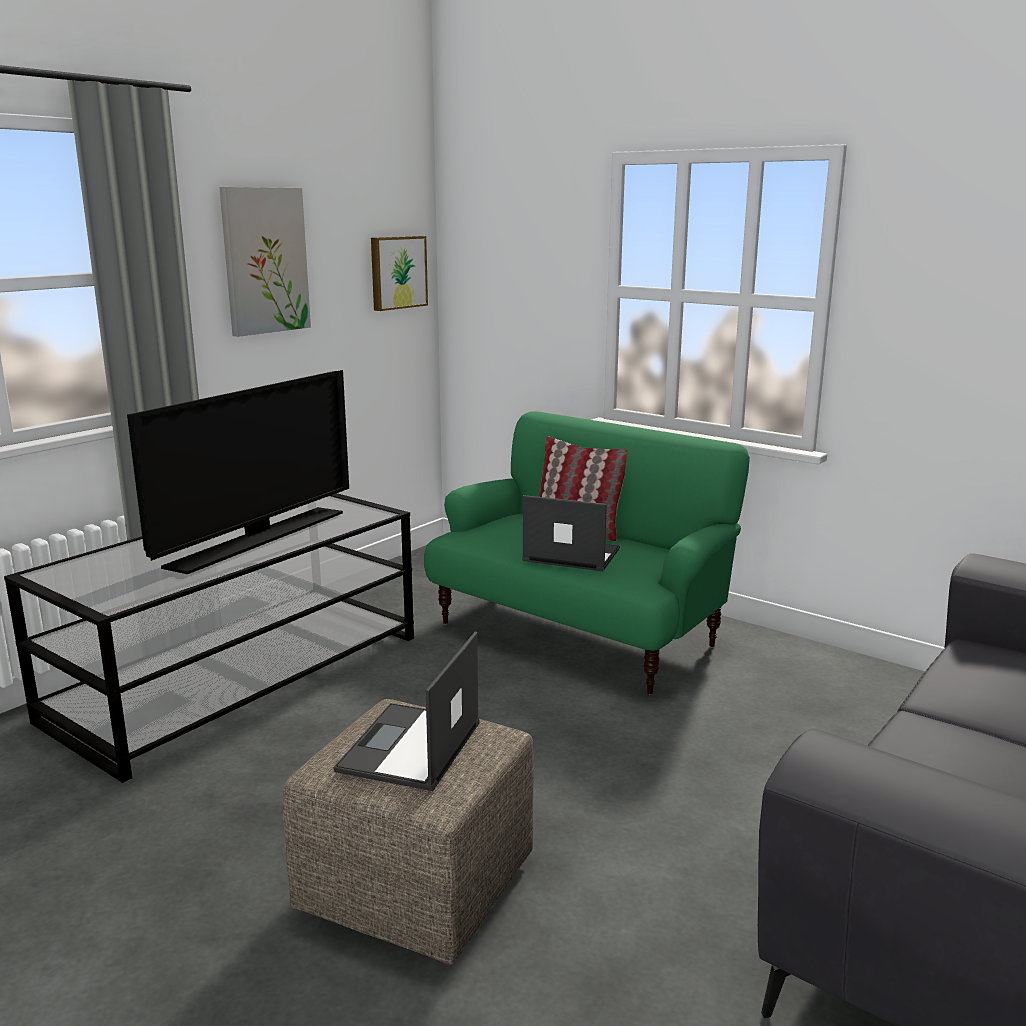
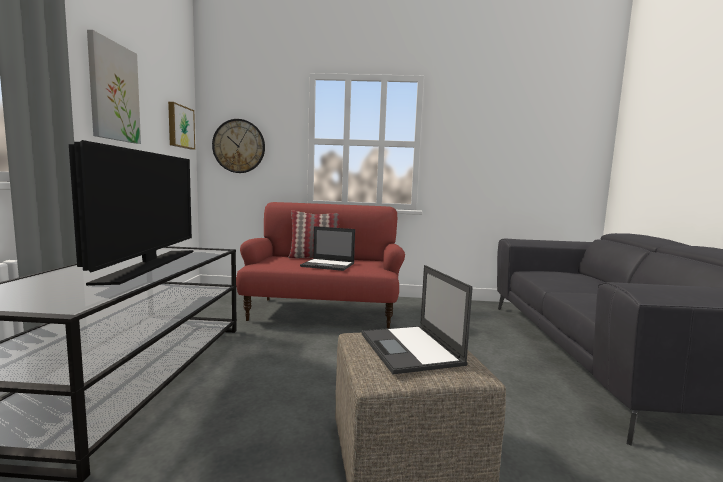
camera: 35 degrees left, 10 degrees down
(497, 297) = (239, 146): none -> wall clock
(570, 555) = (328, 265): laptop -> laptop turned 150 degrees counterclockwise
(578, 632) = (323, 312): green sofa -> red sofa

